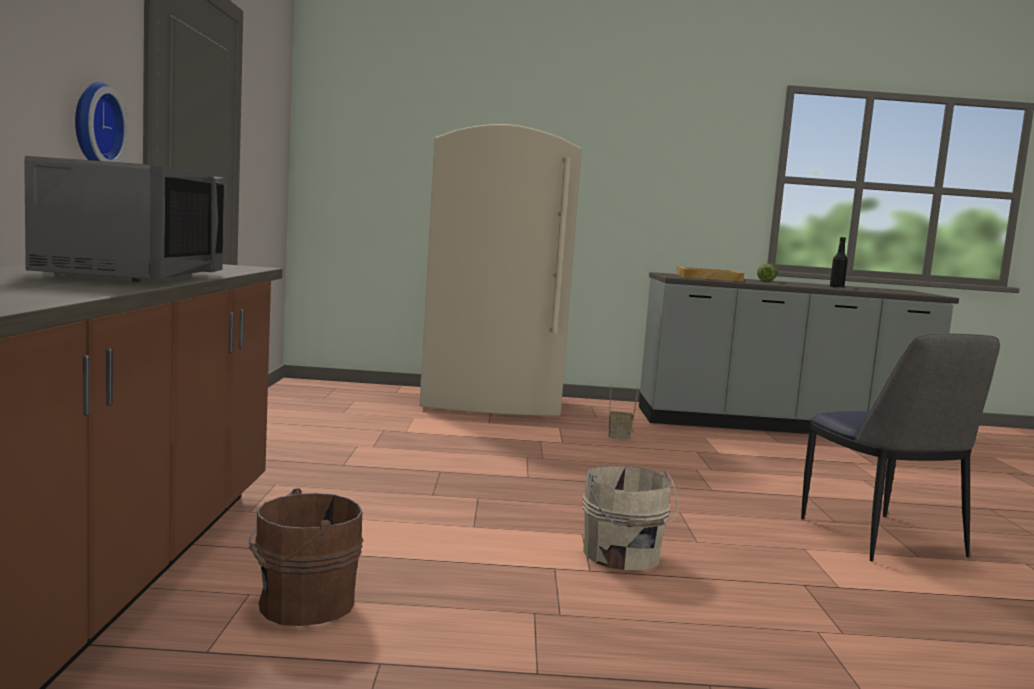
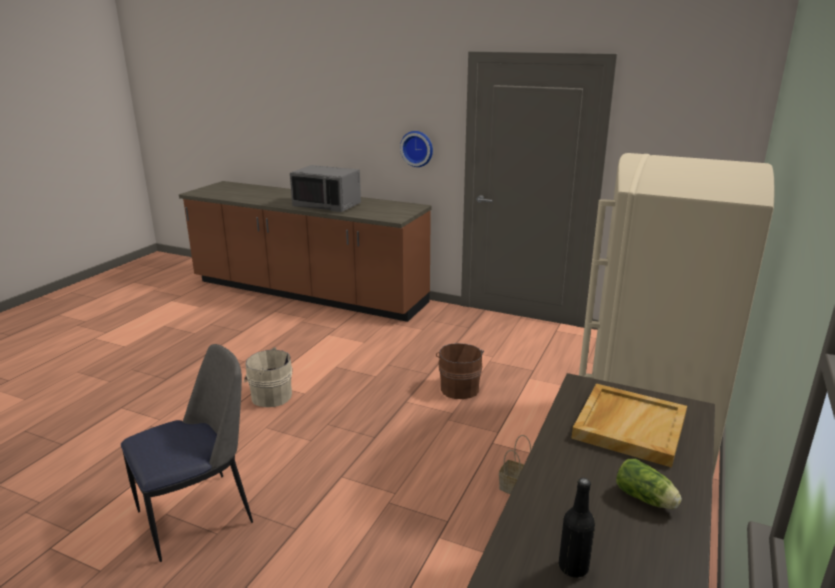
camera: 115 degrees right, 15 degrees up
(301, 604) = (291, 324): brown bucket -> brown bucket (459, 388)
(883, 539) = (199, 514): chair -> chair turned 135 degrees clockwise

